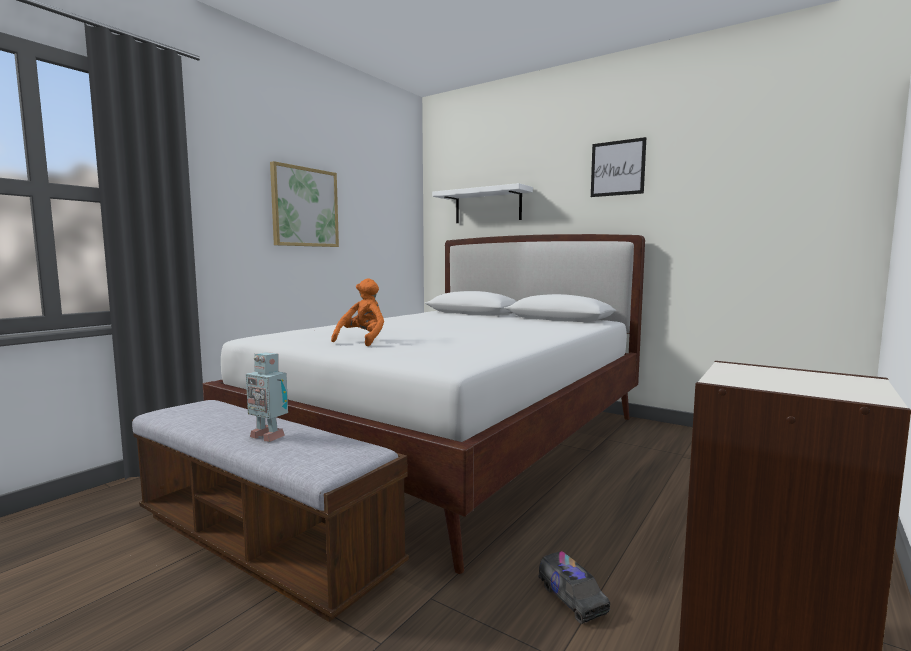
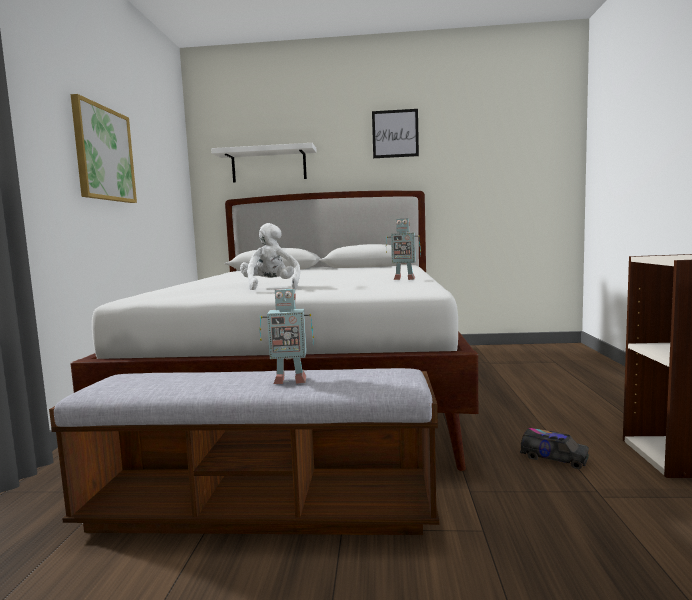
camera: 30 degrees left, 0 degrees up
(363, 340) = (271, 288): orange plush toy -> white plush toy
(501, 346) = (403, 279): none -> toy robot

